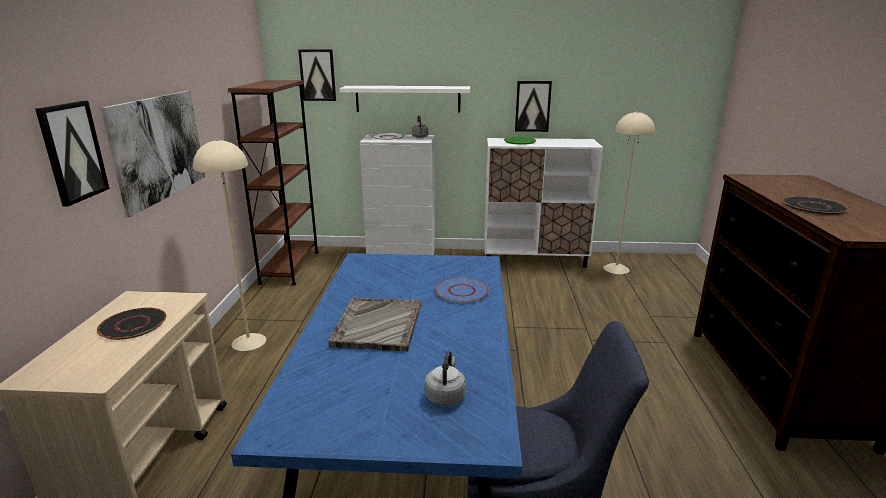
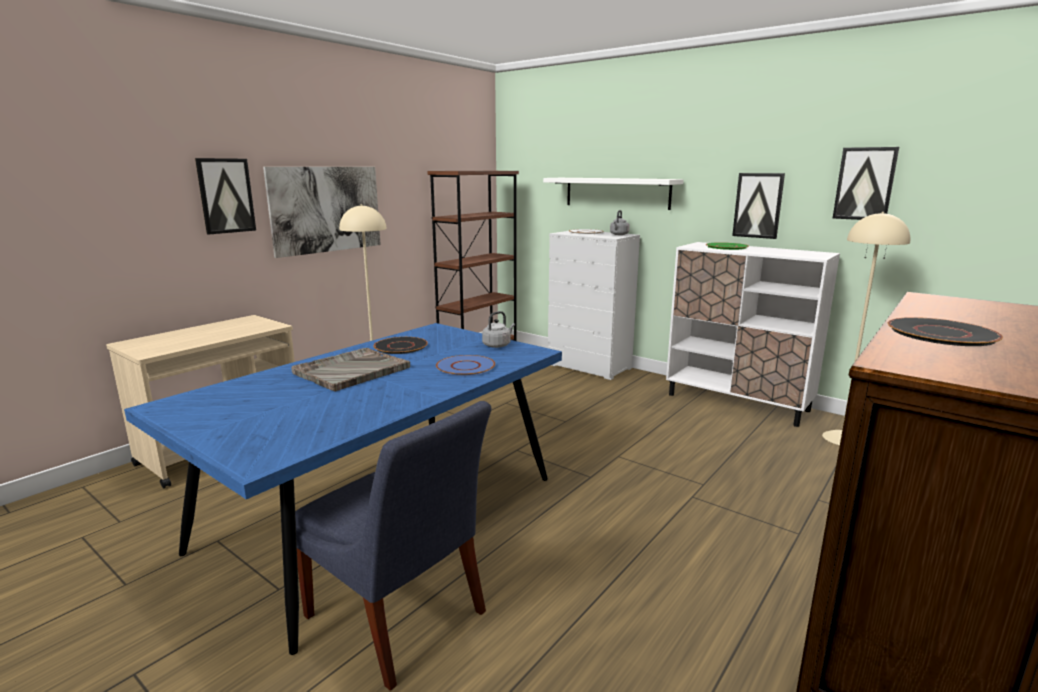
camera: 35 degrees right, 5 degrees down
(132, 324) = (220, 332): black plate -> black plate (400, 346)
(317, 75) = (537, 167): picture -> picture (865, 184)
(445, 396) = (295, 425): grey kettle -> grey kettle (498, 345)

